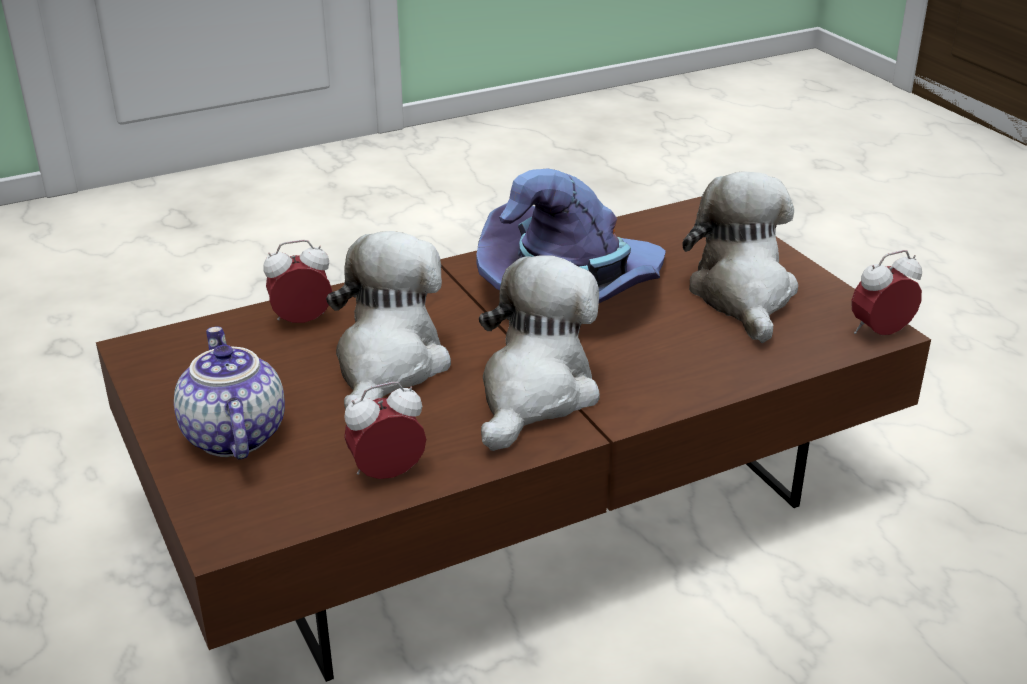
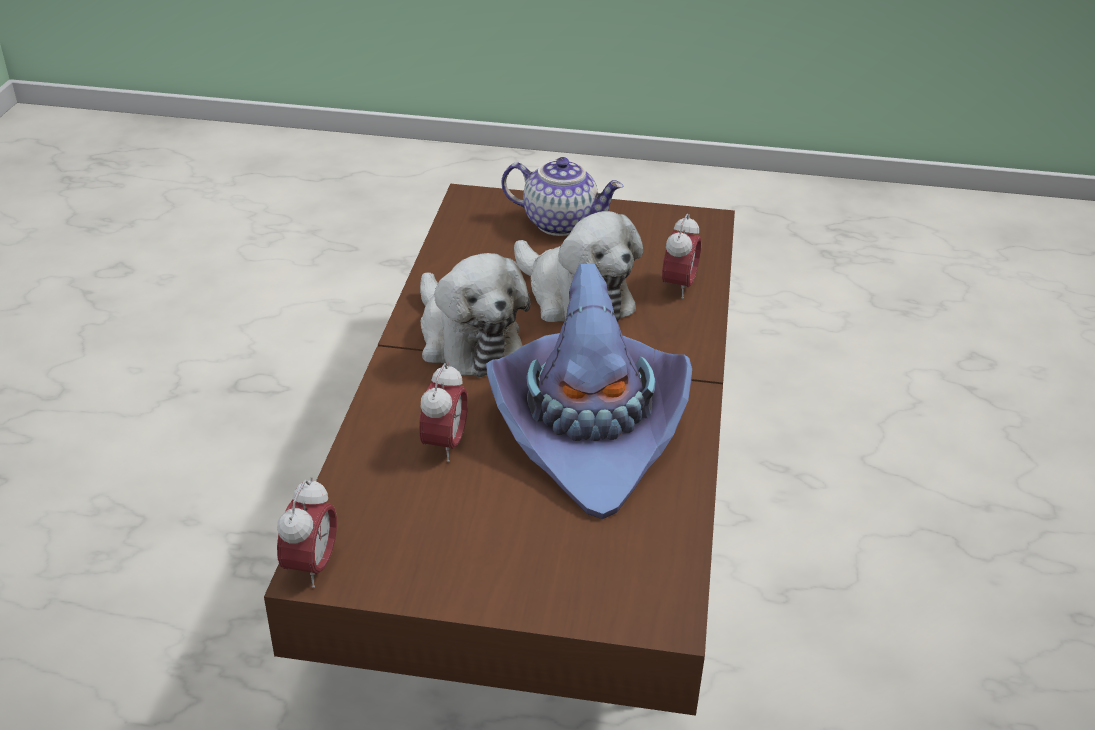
camera: 125 degrees right, 5 degrees up
(387, 474) = (456, 256): alarm clock -> alarm clock (444, 445)
(743, 296) = (467, 523): plush toy -> none

